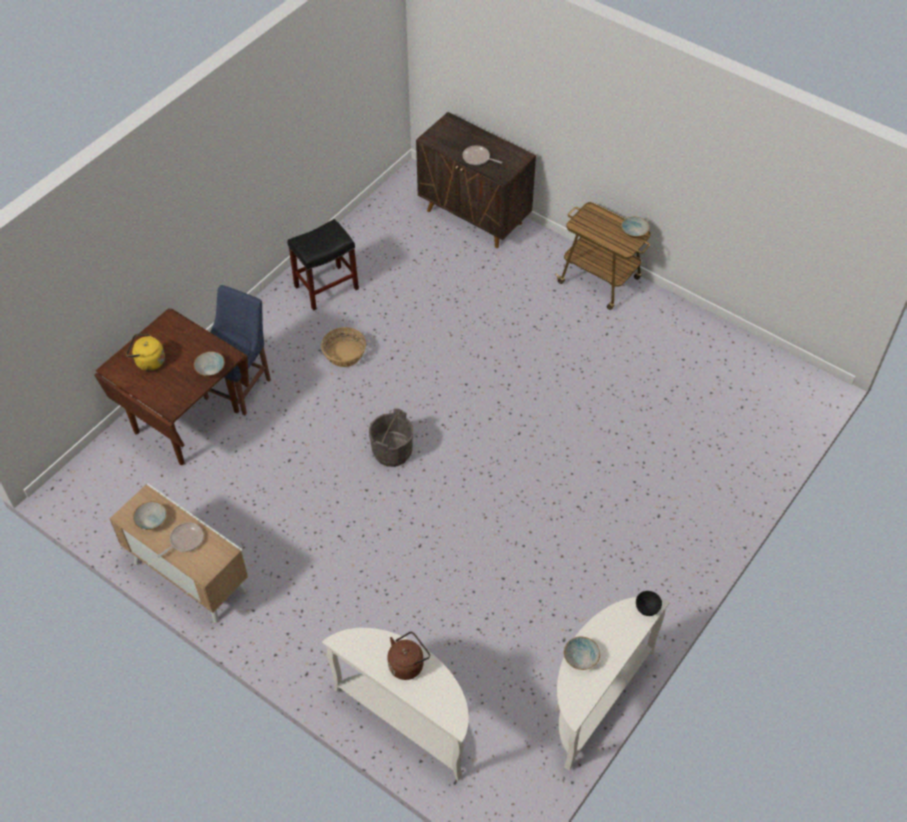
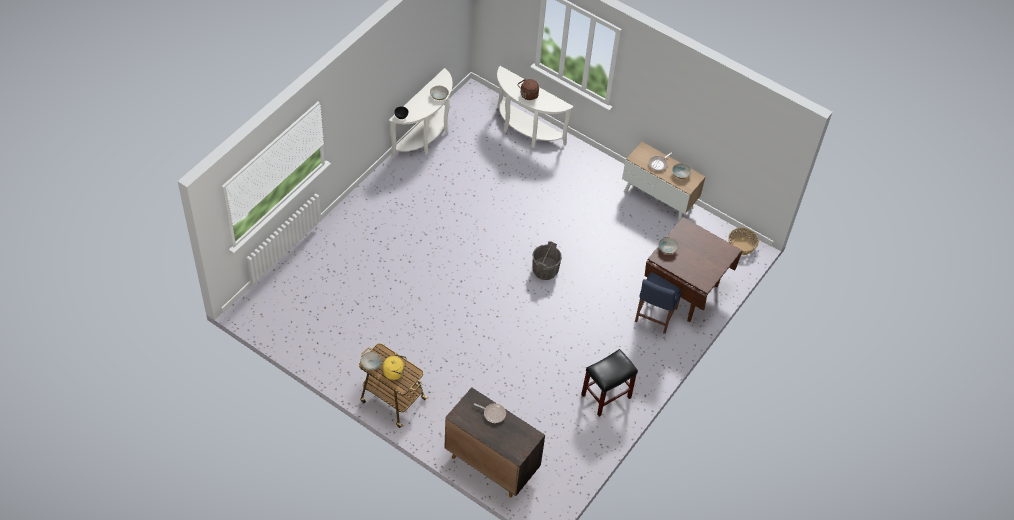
camera: 175 degrees right, 0 degrees up
(148, 362) = (709, 254): yellow kettle -> yellow kettle (395, 372)
(344, 354) = (585, 340): basket -> basket (741, 246)

